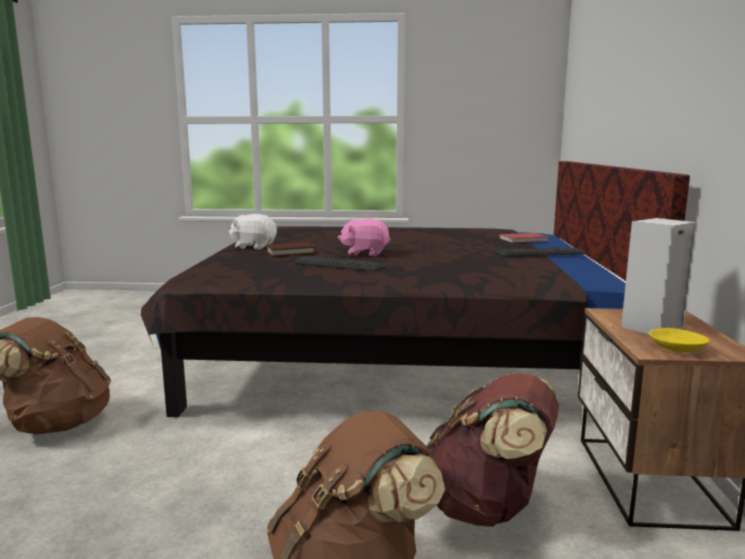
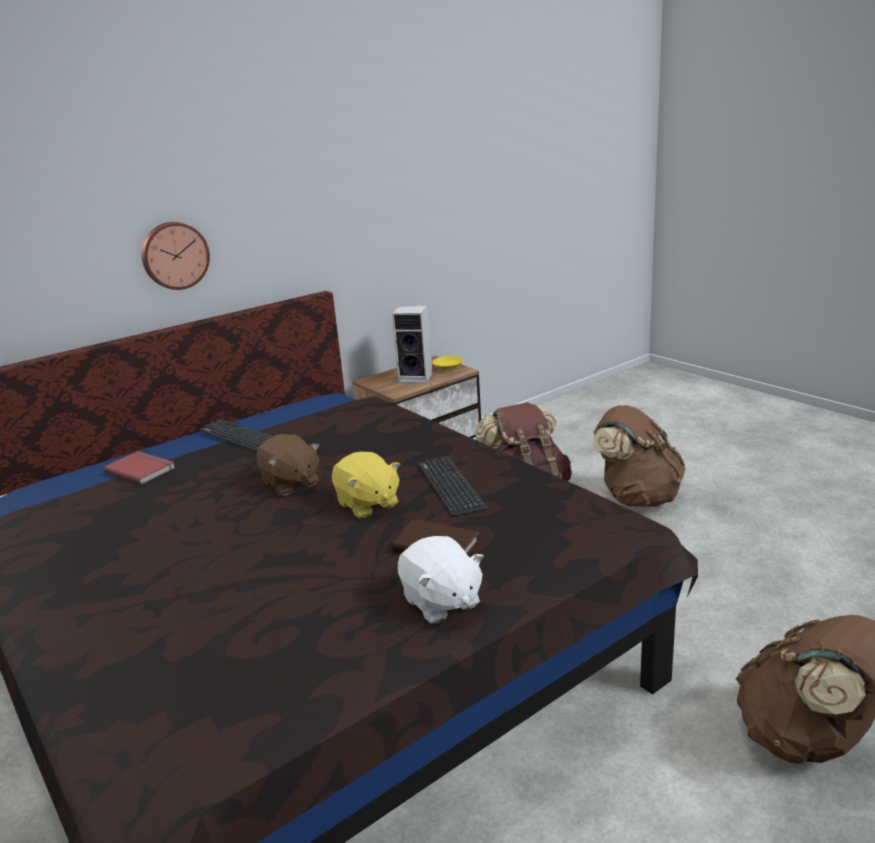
camera: 130 degrees left, 10 degrees up
(365, 253) = (367, 504): pink plush toy -> yellow plush toy
(431, 250) = (290, 483): none -> brown plush toy
(640, 106) = (174, 255): none -> wall clock

